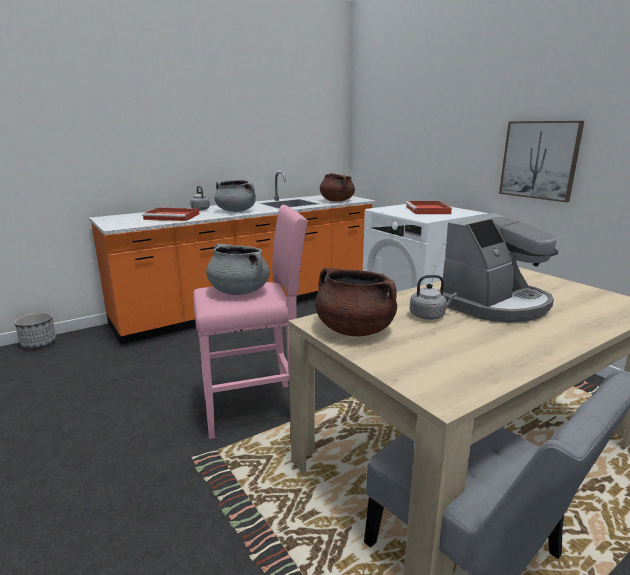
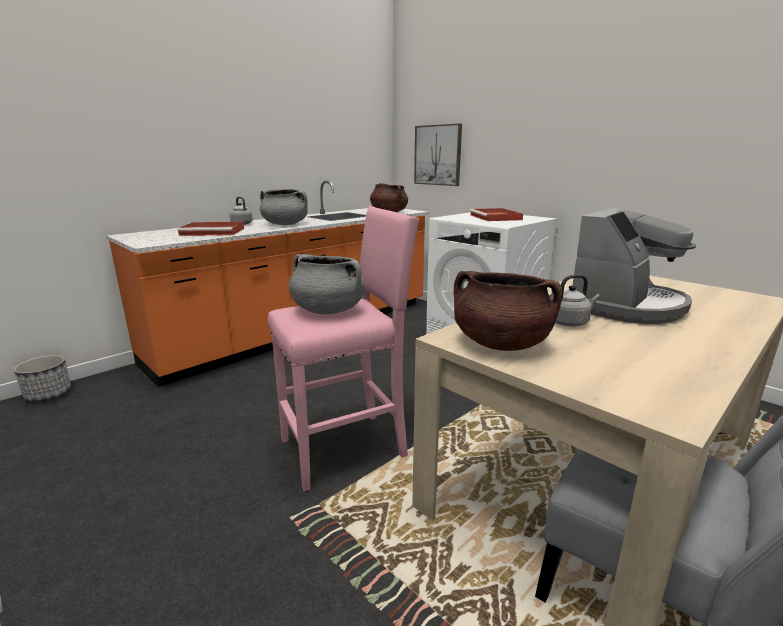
camera: 10 degrees left, 0 degrees up
(539, 160) = (614, 160): picture -> picture (438, 155)

